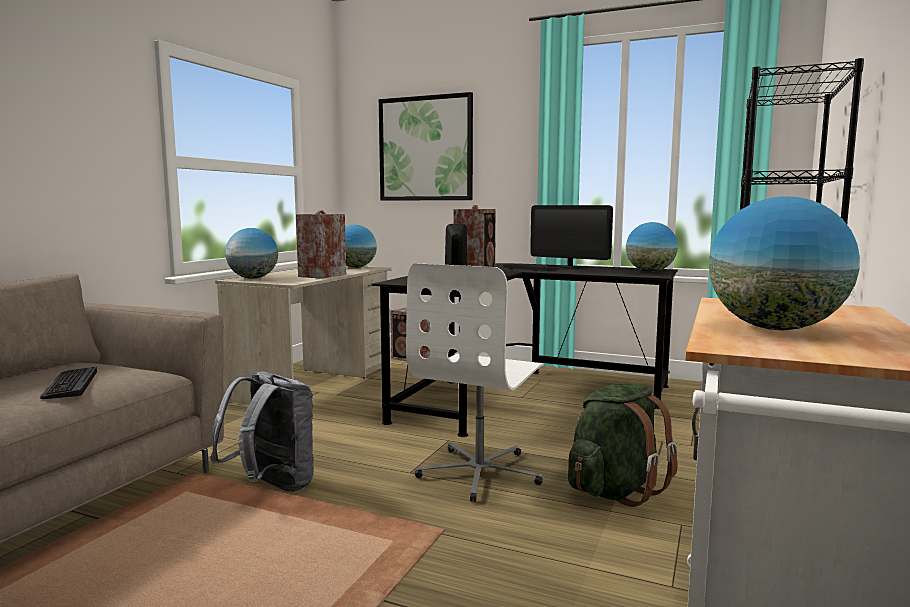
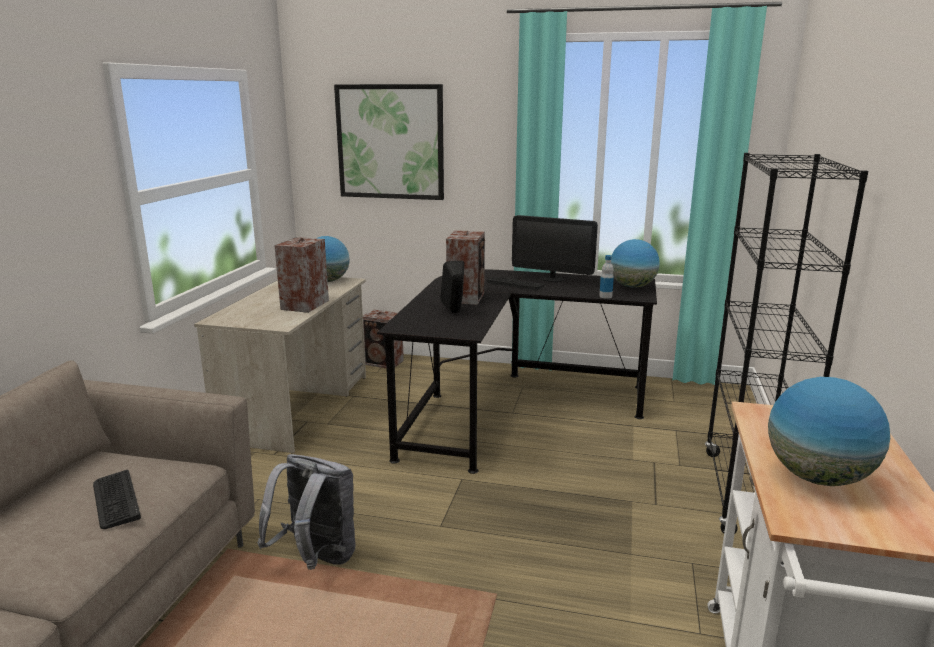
camera: 10 degrees left, 10 degrees up
(253, 278) = (233, 316): globe -> none
(480, 472) = (505, 519): white office chair -> none
(615, 490) = (629, 528): green backpack -> none
(617, 274) = (605, 296): none -> bottle

